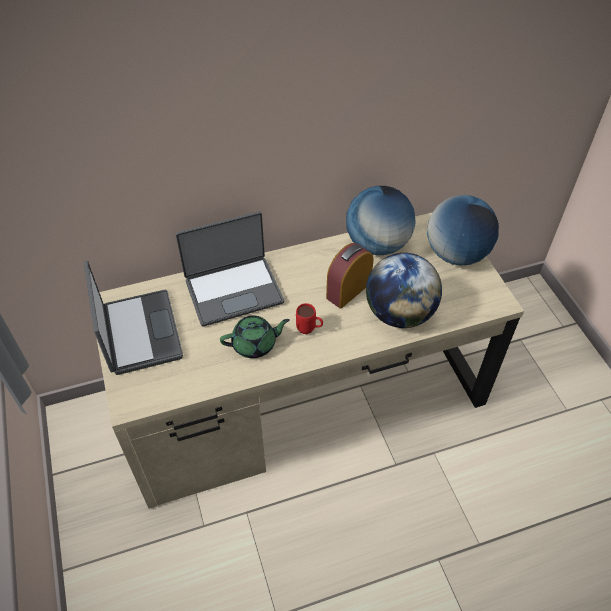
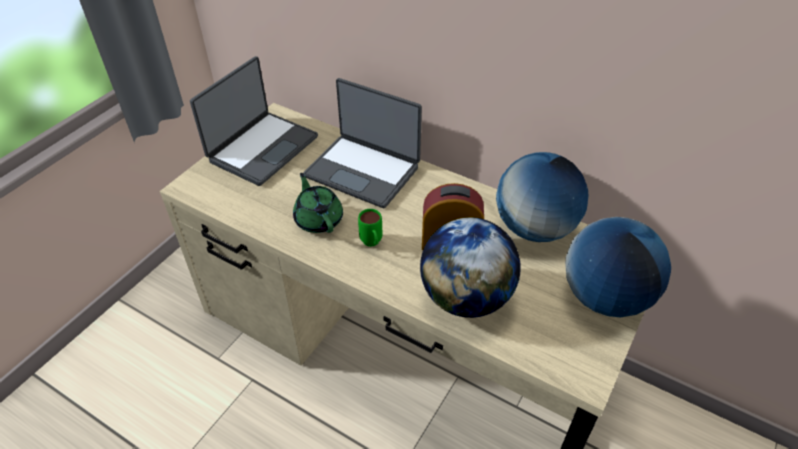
camera: 50 degrees right, 5 degrees down
(255, 344) = (318, 219): green teapot -> green teapot turned 150 degrees counterclockwise
(309, 330) = (372, 244): red mug -> green mug

